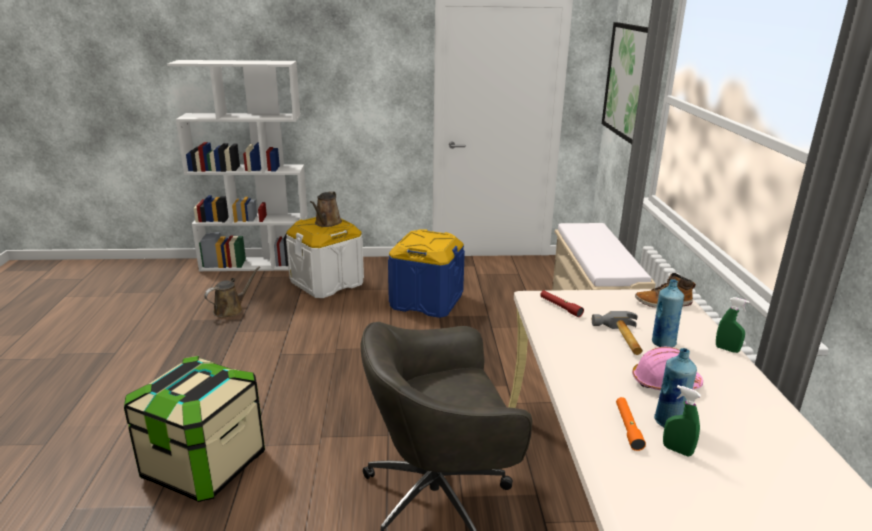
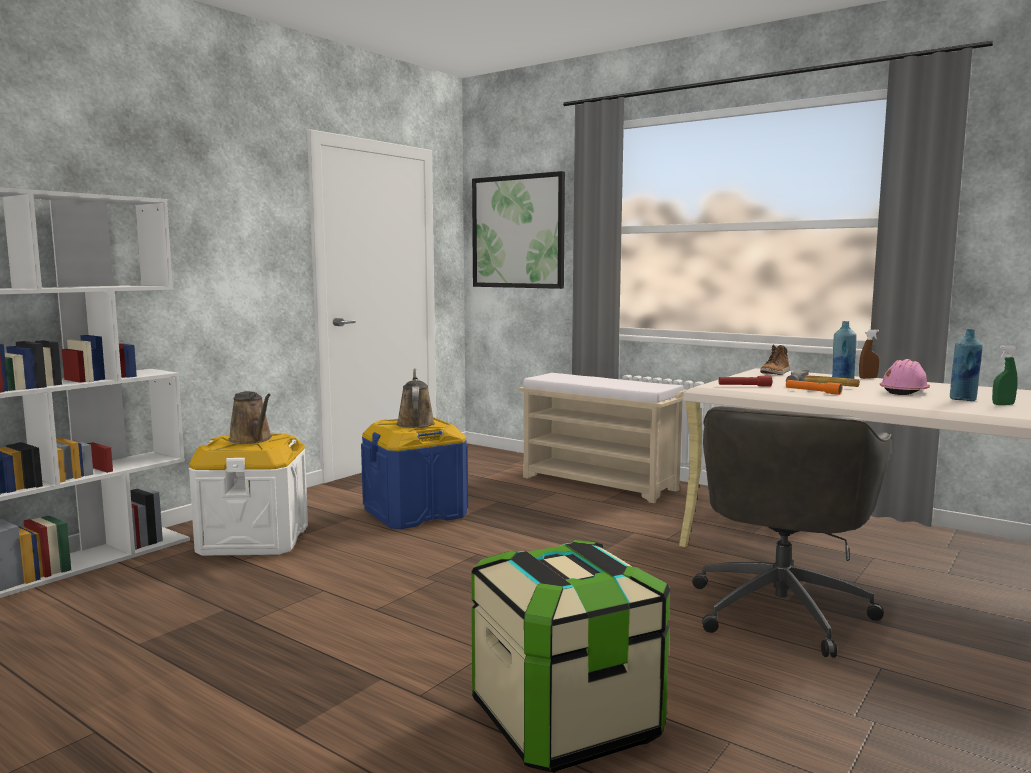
camera: 50 degrees left, 15 degrees down
(231, 310) = (180, 609): brown watering can -> brown watering can (415, 423)
(628, 427) = (964, 406): orange flashlight -> orange flashlight (812, 391)
(727, 349) = (868, 378): green spray bottle -> brown spray bottle

